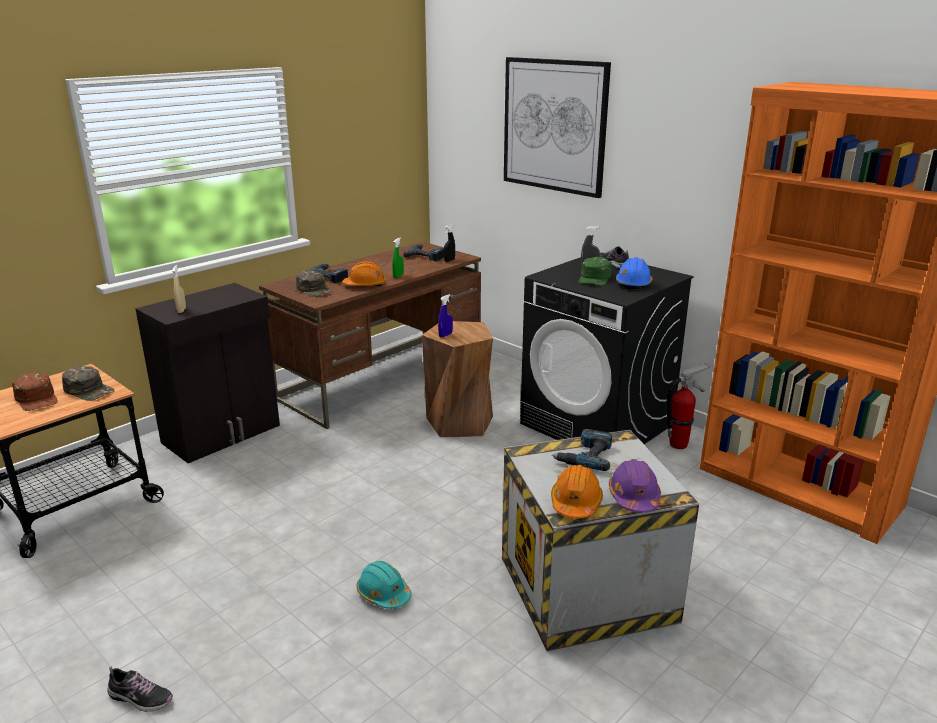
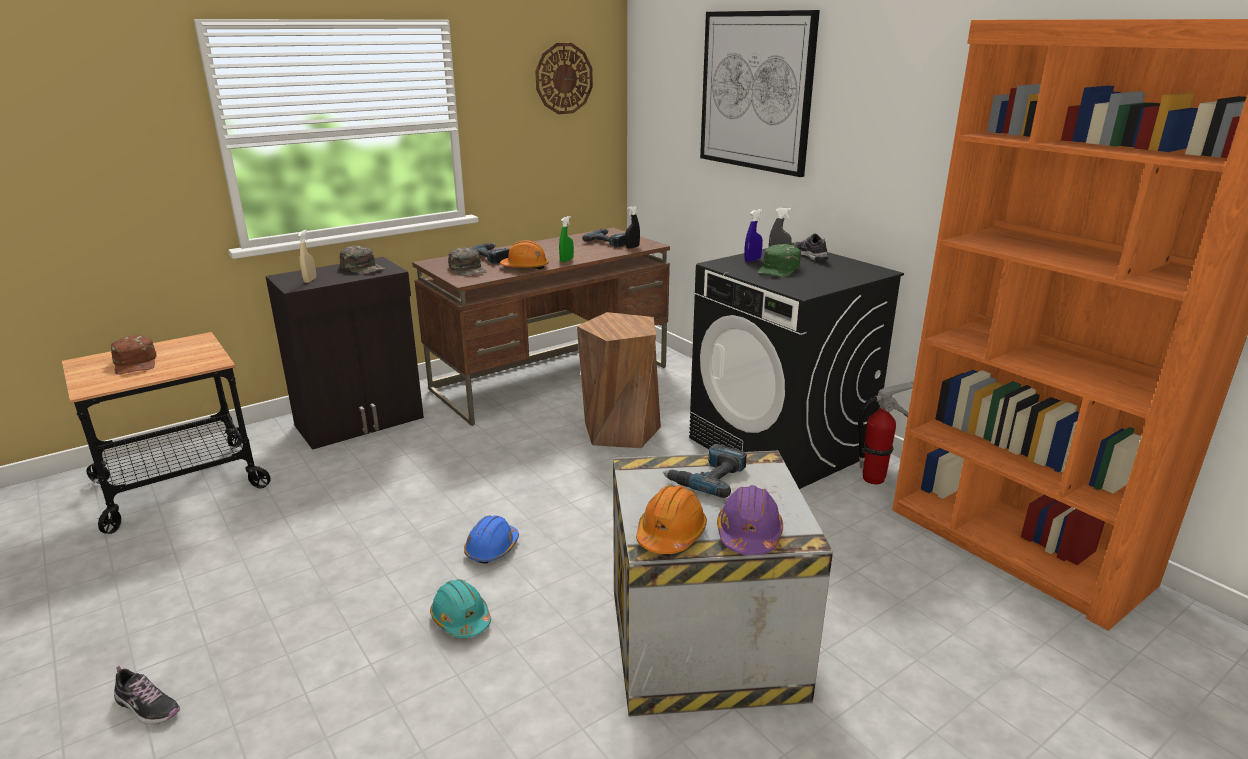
camera: 10 degrees right, 0 degrees up
(89, 390) = (192, 358): green cap -> green cap (363, 267)
(376, 113) = (564, 78): none -> wall clock
(445, 335) = (603, 328): blue spray bottle -> blue spray bottle (752, 260)
(633, 283) = (824, 277): blue hard hat -> blue hard hat (492, 548)

